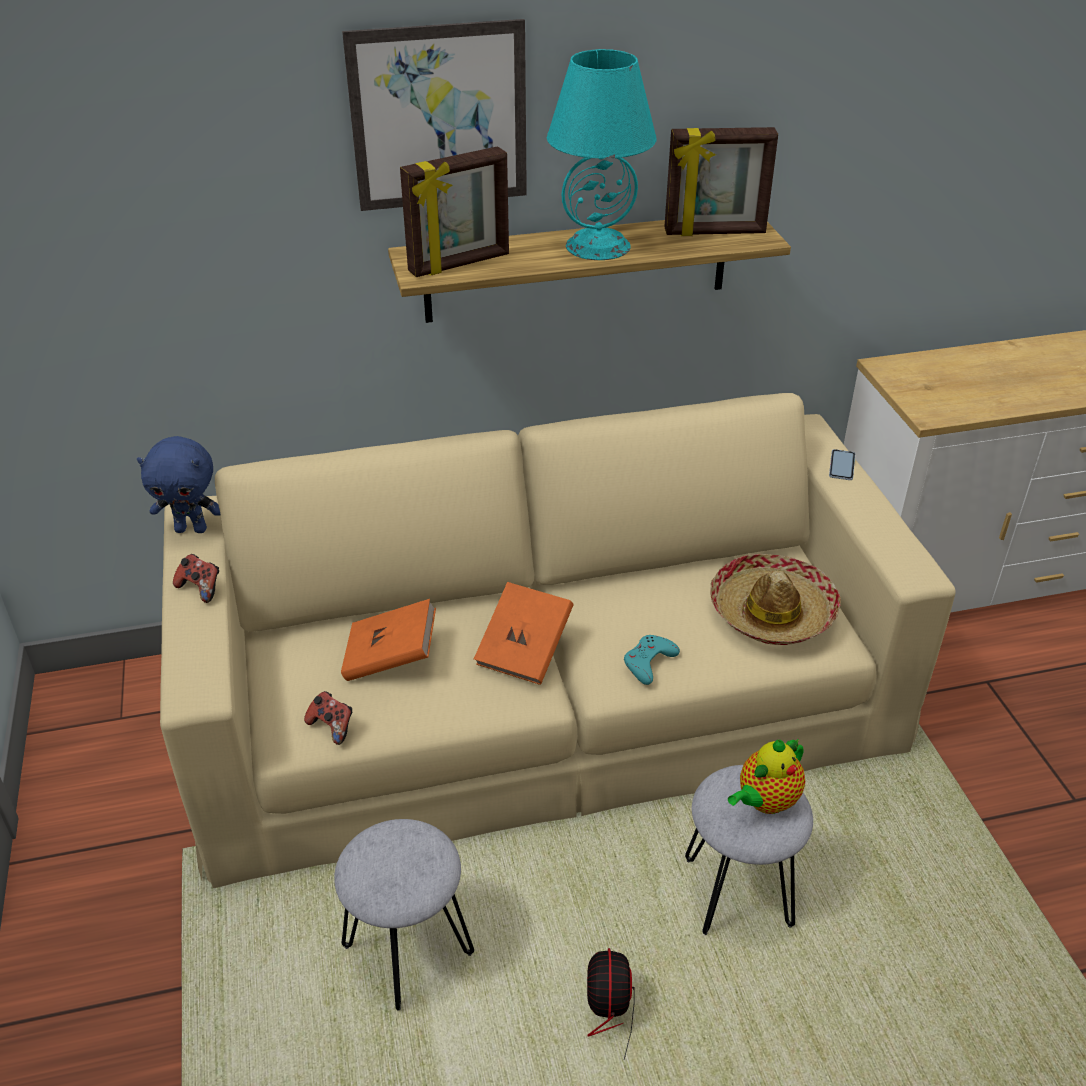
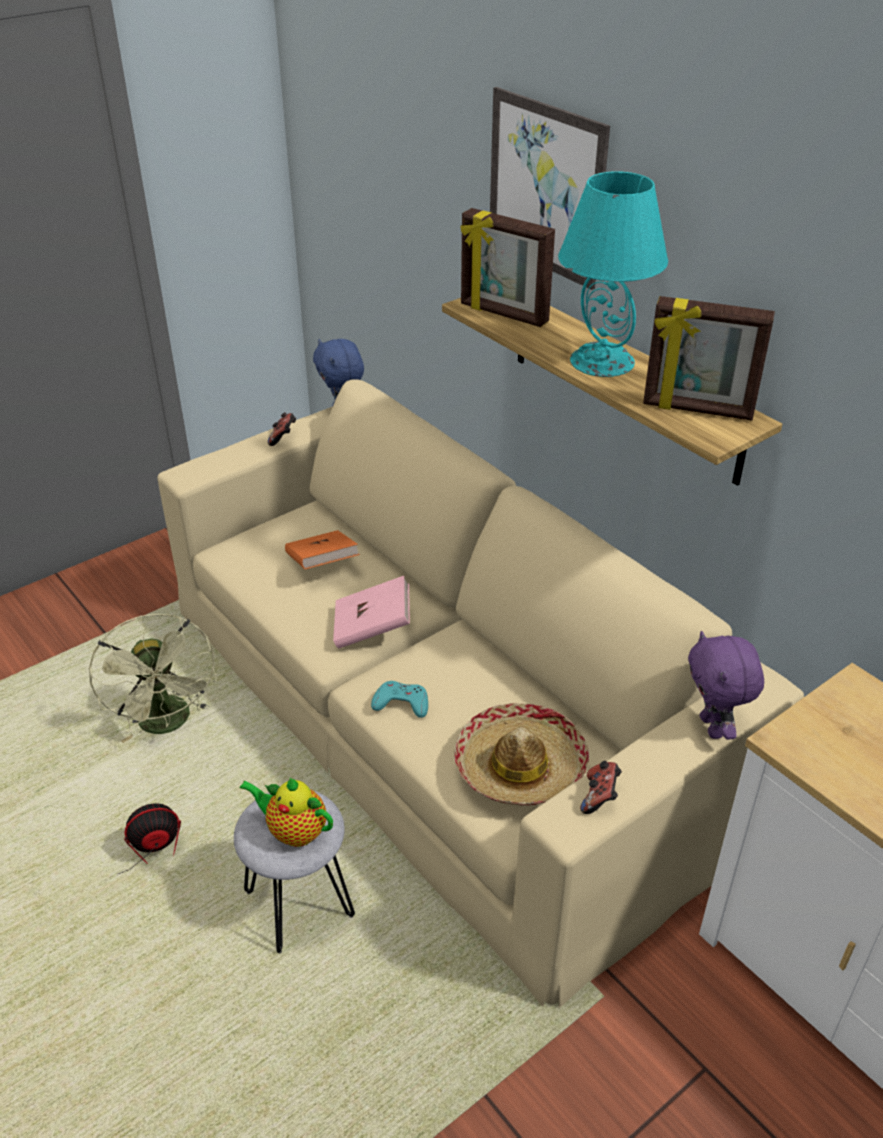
camera: 65 degrees right, 0 degrees up
(332, 726) = (243, 564): game controller -> game controller (600, 797)
(407, 950) = (168, 724): grey stool -> green fan
(524, 650) = (372, 628): orange book -> pink book
(715, 232) = (697, 410): picture frame -> picture frame turned 45 degrees counterclockwise
(842, 465) = (713, 727): phone -> purple plush toy

